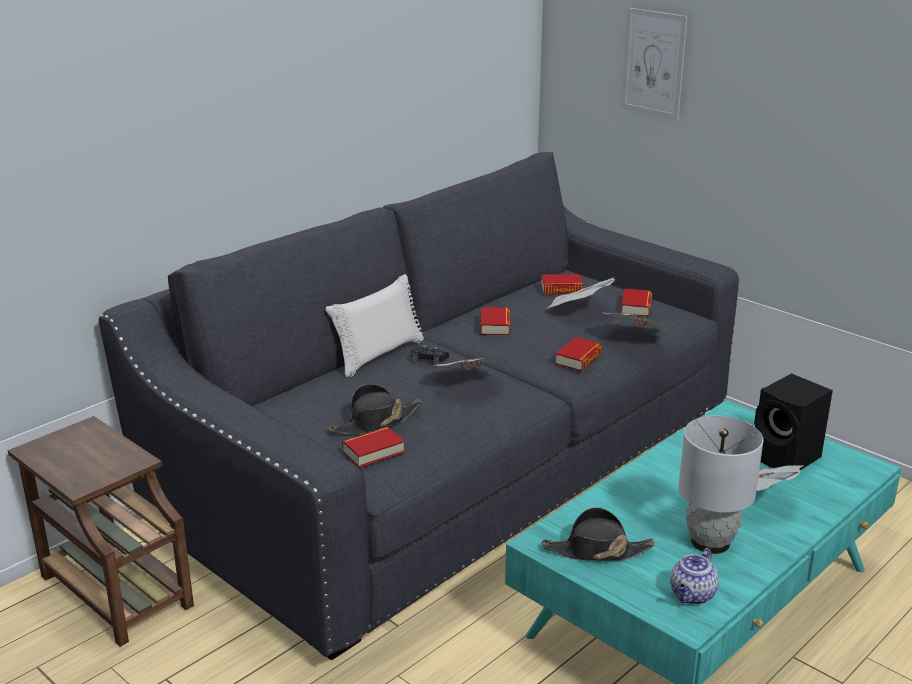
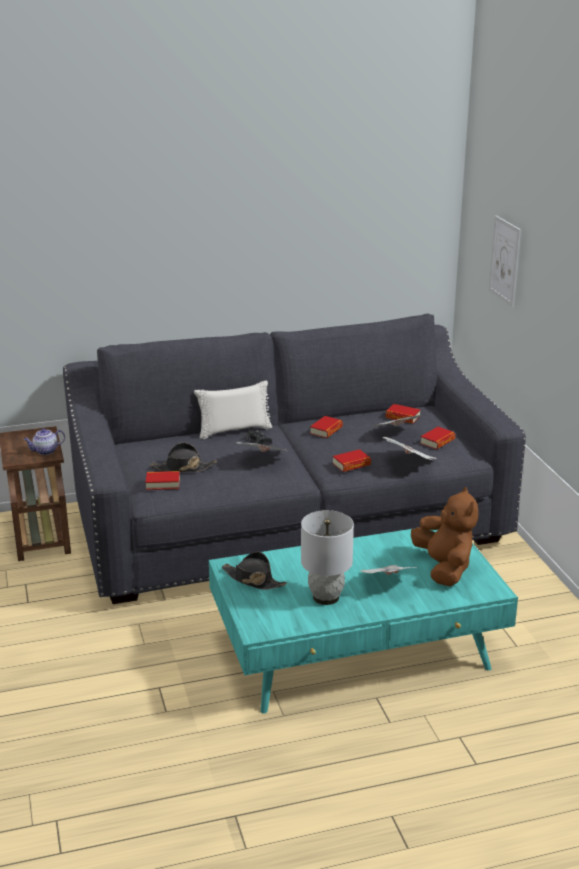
camera: 30 degrees right, 0 degrees up
(692, 595) = (277, 619): teapot -> teapot (45, 451)
(787, 458) = (444, 568): black speaker -> brown plush toy

